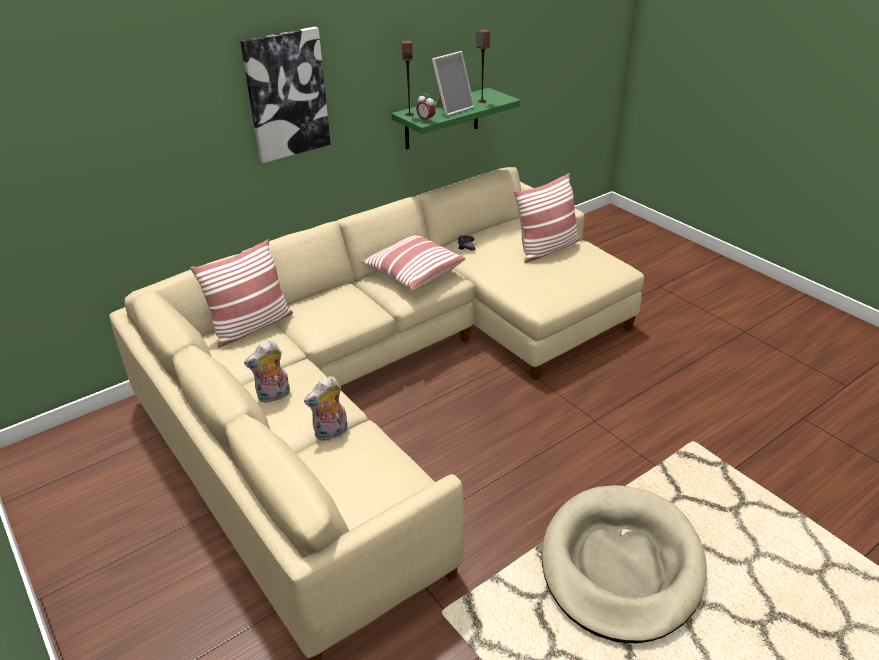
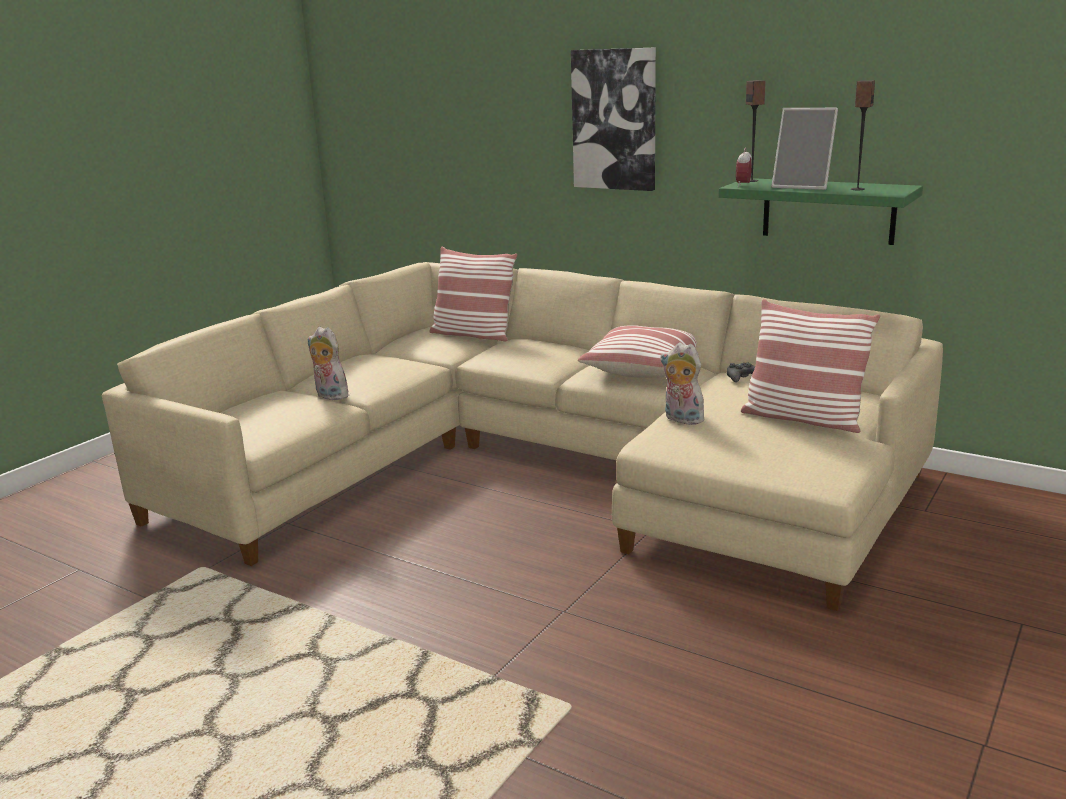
camera: 70 degrees right, 15 degrees down
(273, 396) = (367, 363): plush toy -> plush toy (681, 419)
(621, 565) = (287, 669): beige dog bed -> none

